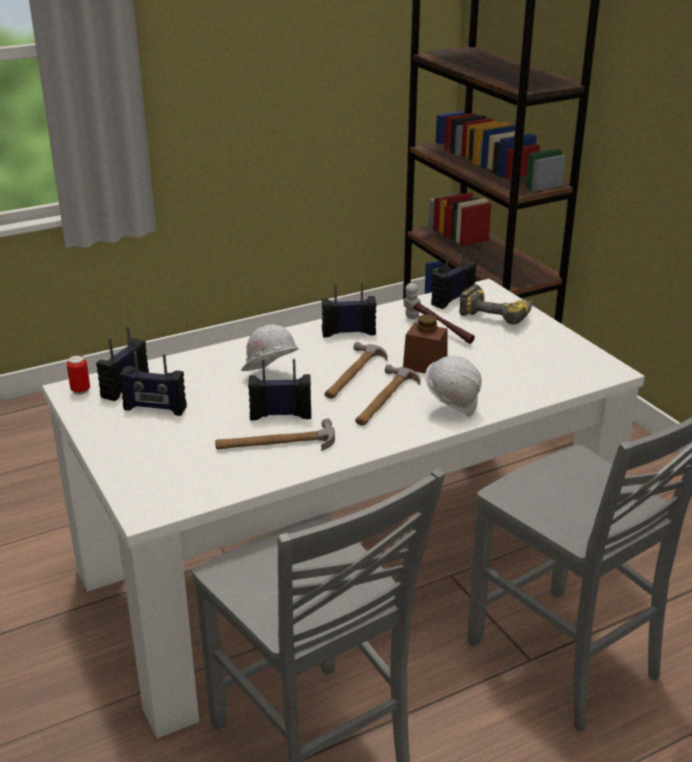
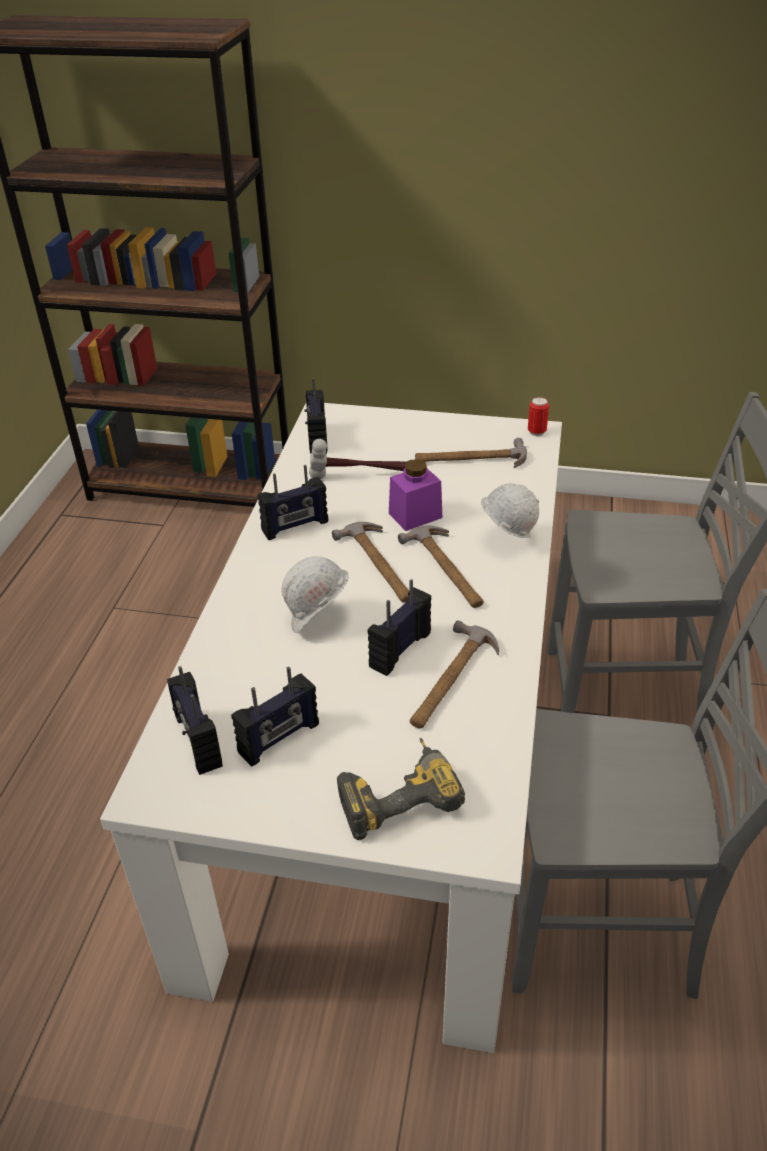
camera: 50 degrees left, 10 degrees up
(80, 391) = (161, 786): can -> can (536, 432)
(348, 332) = (295, 526): radio -> radio turned 150 degrees counterclockwise
(425, 365) = (415, 515): brown jar -> purple jar
(498, 315) = (378, 431): power drill -> power drill (397, 794)
(526, 359) = (470, 459): none -> hammer

